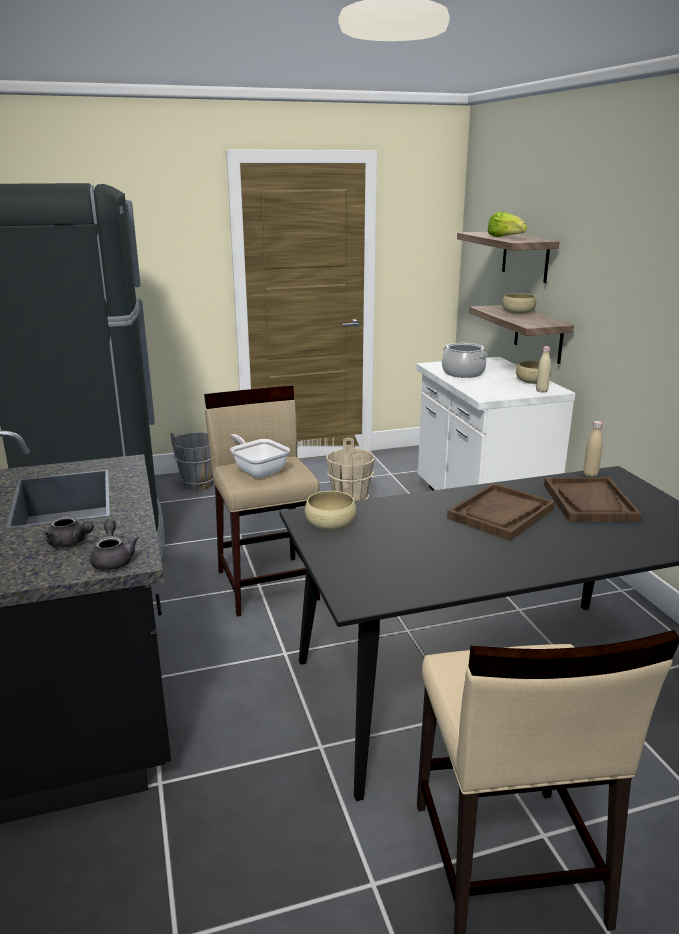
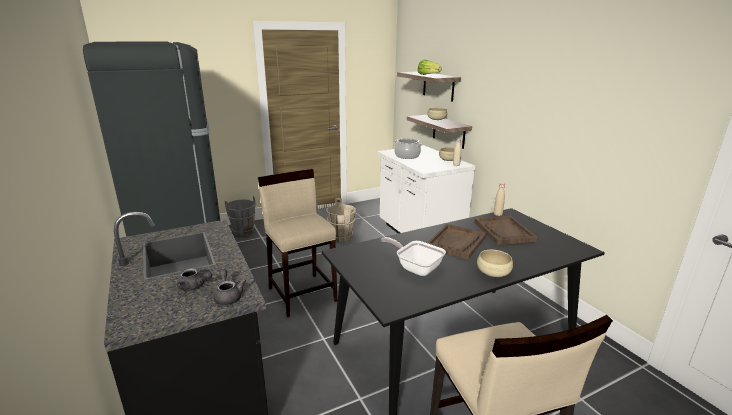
camera: 10 degrees left, 0 degrees up
(257, 470) = (296, 223): frying pan -> frying pan (415, 267)
(330, 523) = (357, 257): beige bowl -> beige bowl (493, 272)

